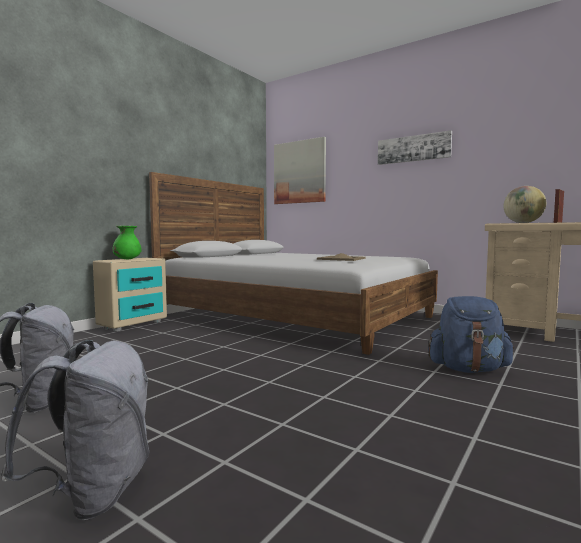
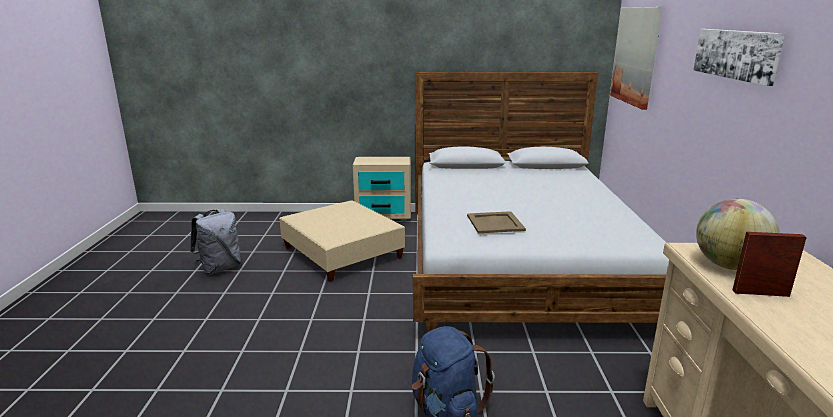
camera: 55 degrees right, 15 degrees up
(94, 493) = (141, 330): grey backpack -> none
(127, 259) = (379, 159): green vase -> none
(162, 348) = (342, 253): none -> beige ottoman

